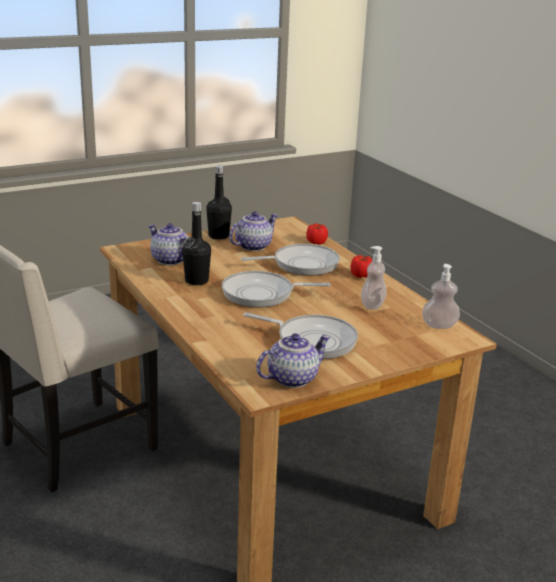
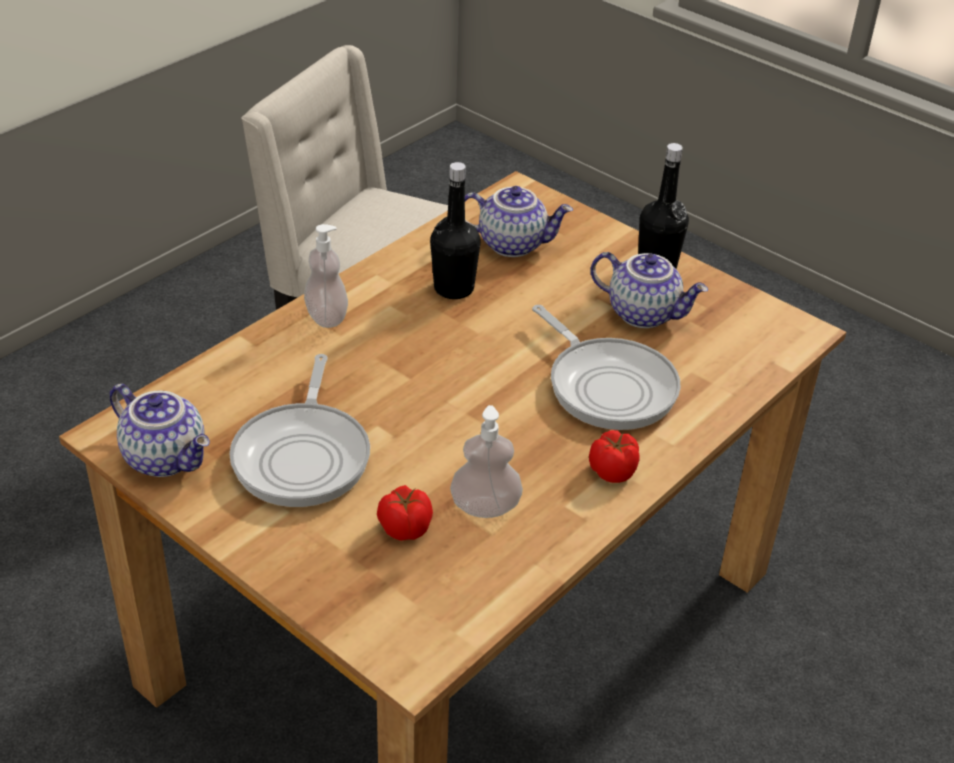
camera: 70 degrees right, 15 degrees up
(169, 260) = (513, 243): teapot -> teapot turned 75 degrees clockwise
(262, 294) = (447, 366): frying pan -> none
(316, 242) = (728, 384): tomato -> tomato (404, 528)
(439, 325) = (448, 615): soap dispenser -> soap dispenser (326, 317)

